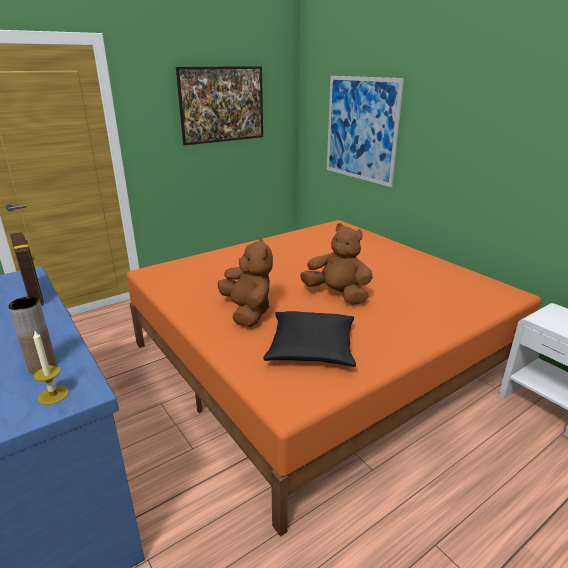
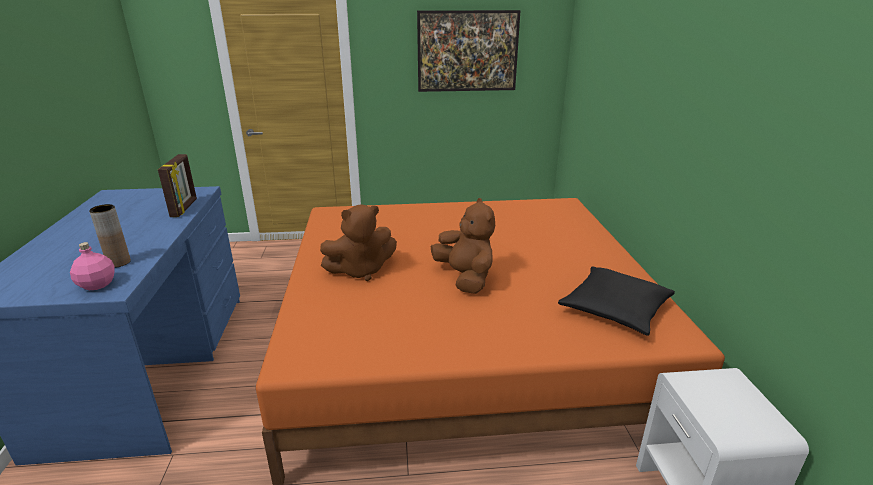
camera: 30 degrees right, 0 degrees up
(53, 395) = (97, 285): candle -> pink bottle
(247, 312) = (361, 270): brown plush toy -> brown plush toy turned 60 degrees clockwise
(311, 348) = (373, 321): black pillow -> black pillow (614, 309)
(361, 129) = (608, 92): picture -> none

